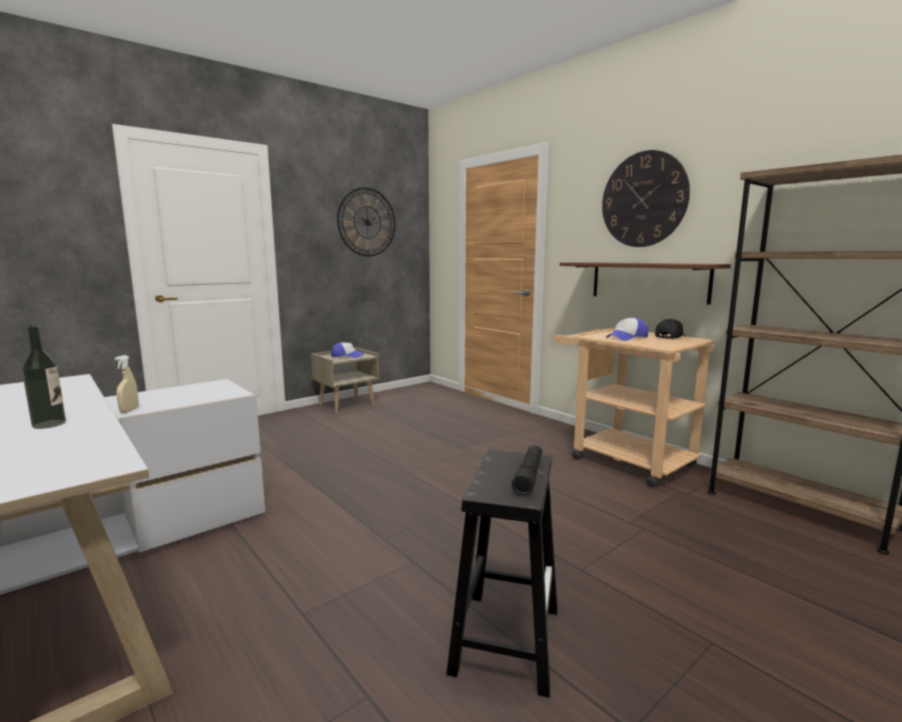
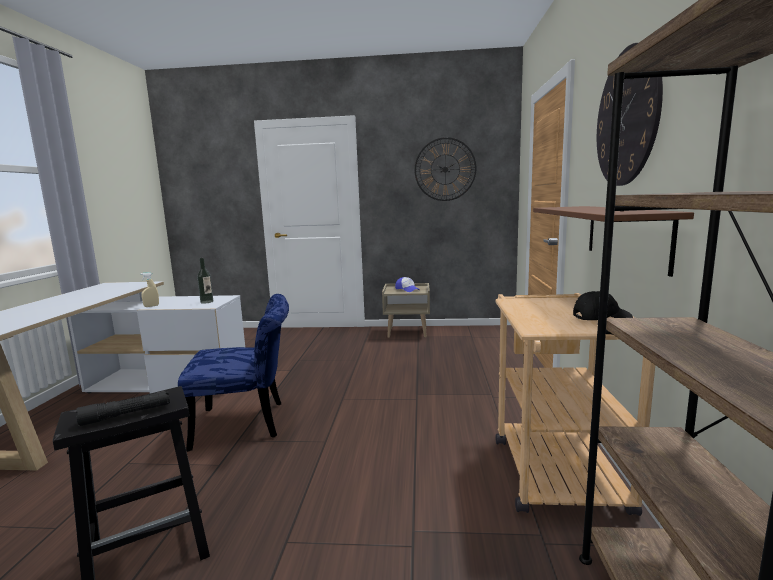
camera: 45 degrees right, 0 degrees up
(49, 424) = (59, 306): bottle -> bottle (207, 302)
(361, 523) = (249, 423): none -> blue chair
(627, 338) = (541, 309): cap -> none

